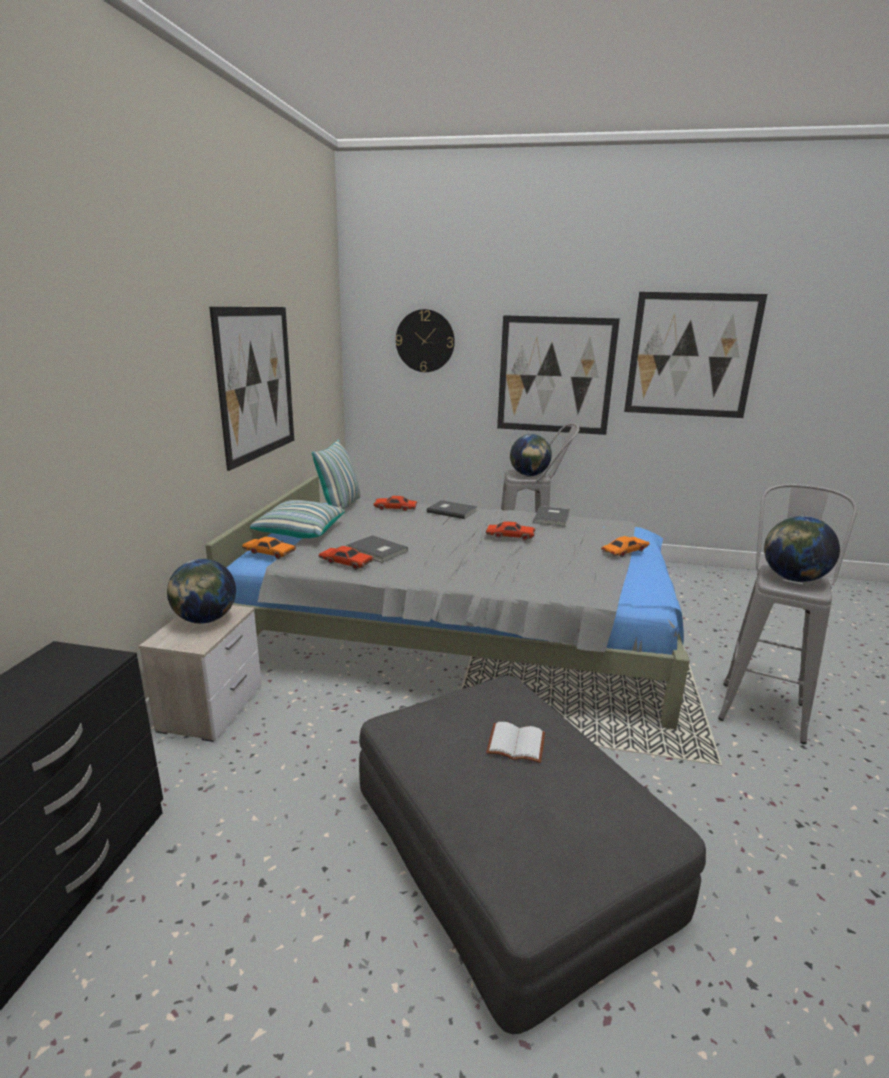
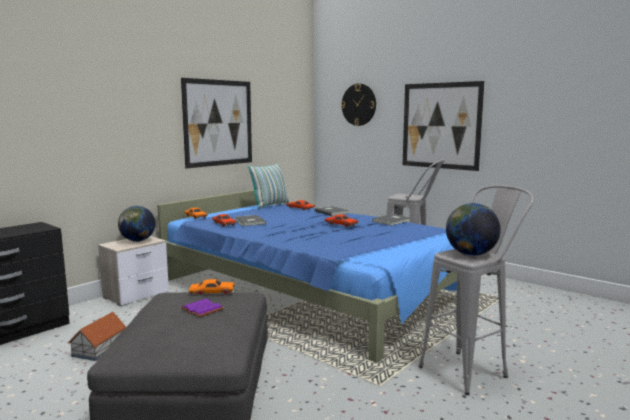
camera: 30 degrees right, 10 degrees down
(291, 847) = (100, 348): none -> toy house
(299, 532) = (226, 212): pillow -> none
(460, 631) = (310, 291): grey bed -> blue bed
(514, 745) = (200, 309): white book -> purple book
(529, 475) = (406, 196): globe -> none
(624, 552) = (406, 240): orange toy car -> orange toy car (212, 293)
(691, 355) = (542, 106): picture -> none

